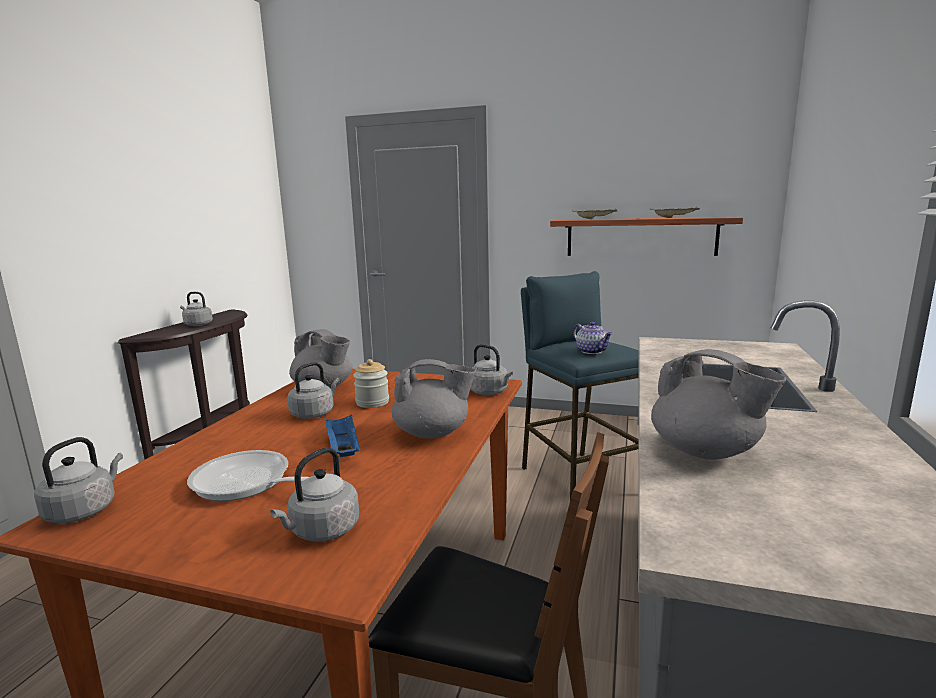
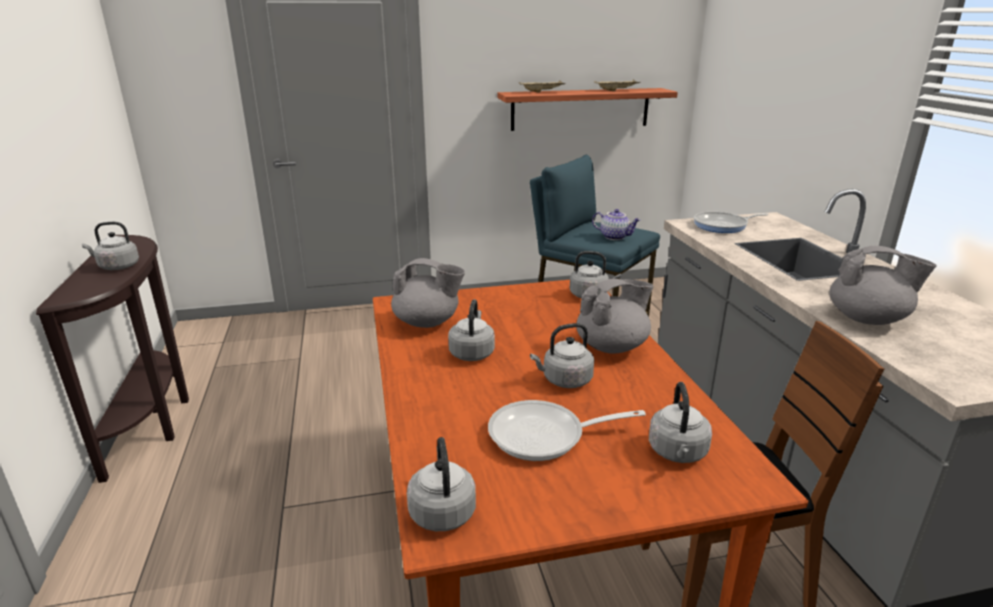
camera: 30 degrees left, 10 degrees up
(343, 448) = (564, 380): blue tray -> grey kettle
(372, 402) = (506, 328): jar -> none
(697, 347) = (723, 226): none -> frying pan

